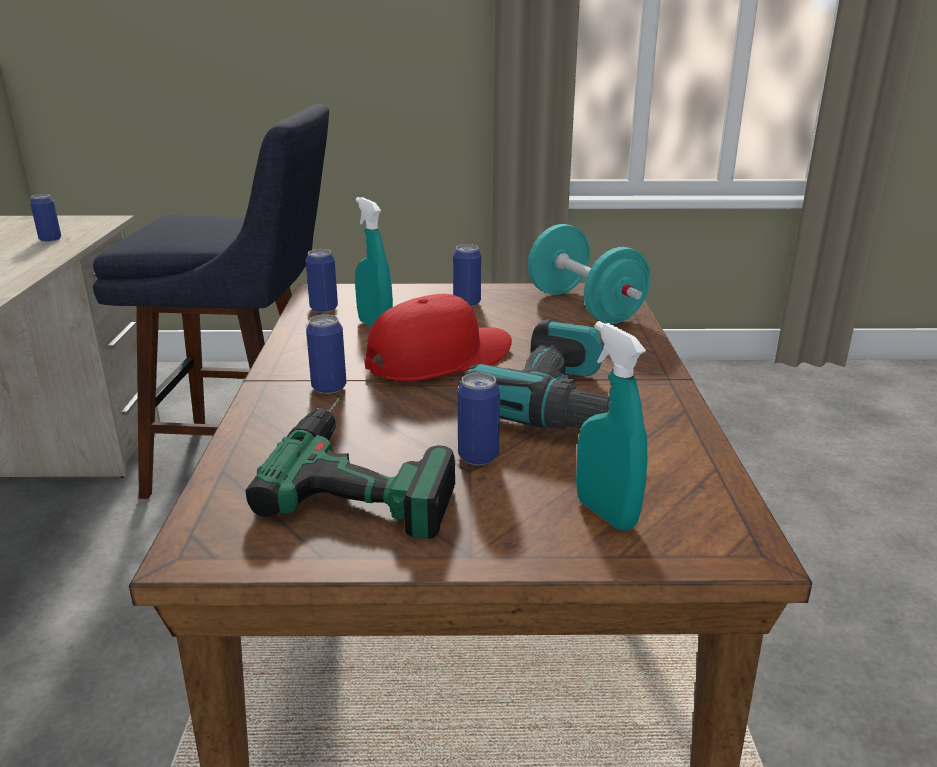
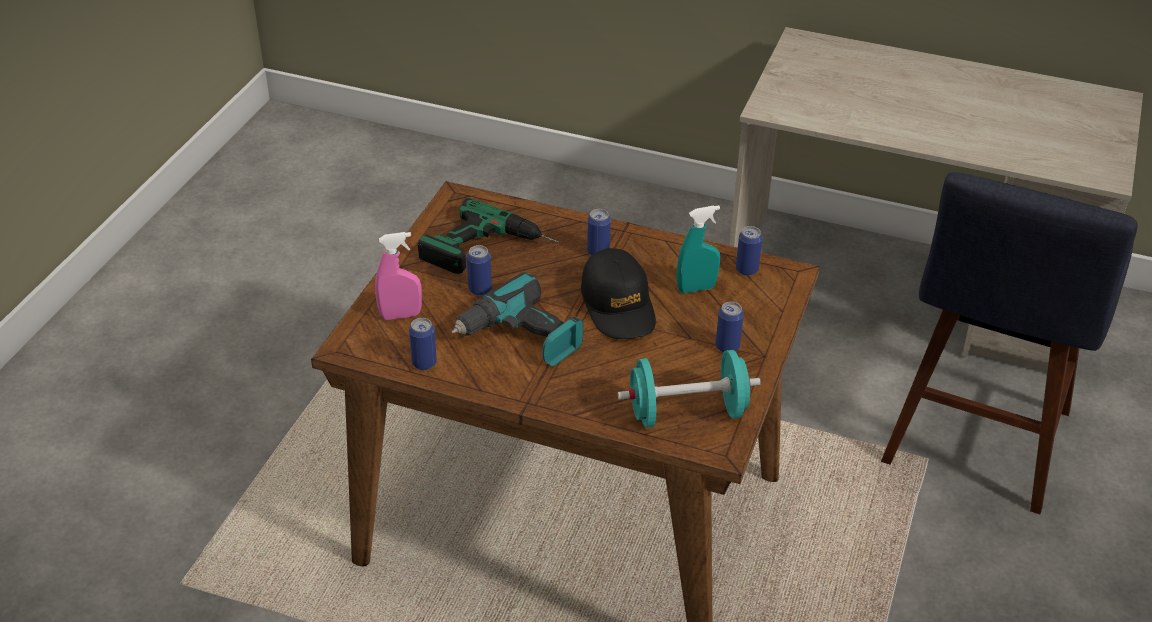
camera: 110 degrees right, 15 degrees up
(50, 239) = (1033, 149): can -> can (424, 363)
(439, 358) = (618, 305): red cap -> black cap
(606, 513) = (400, 315): turquoise spray bottle -> pink spray bottle

